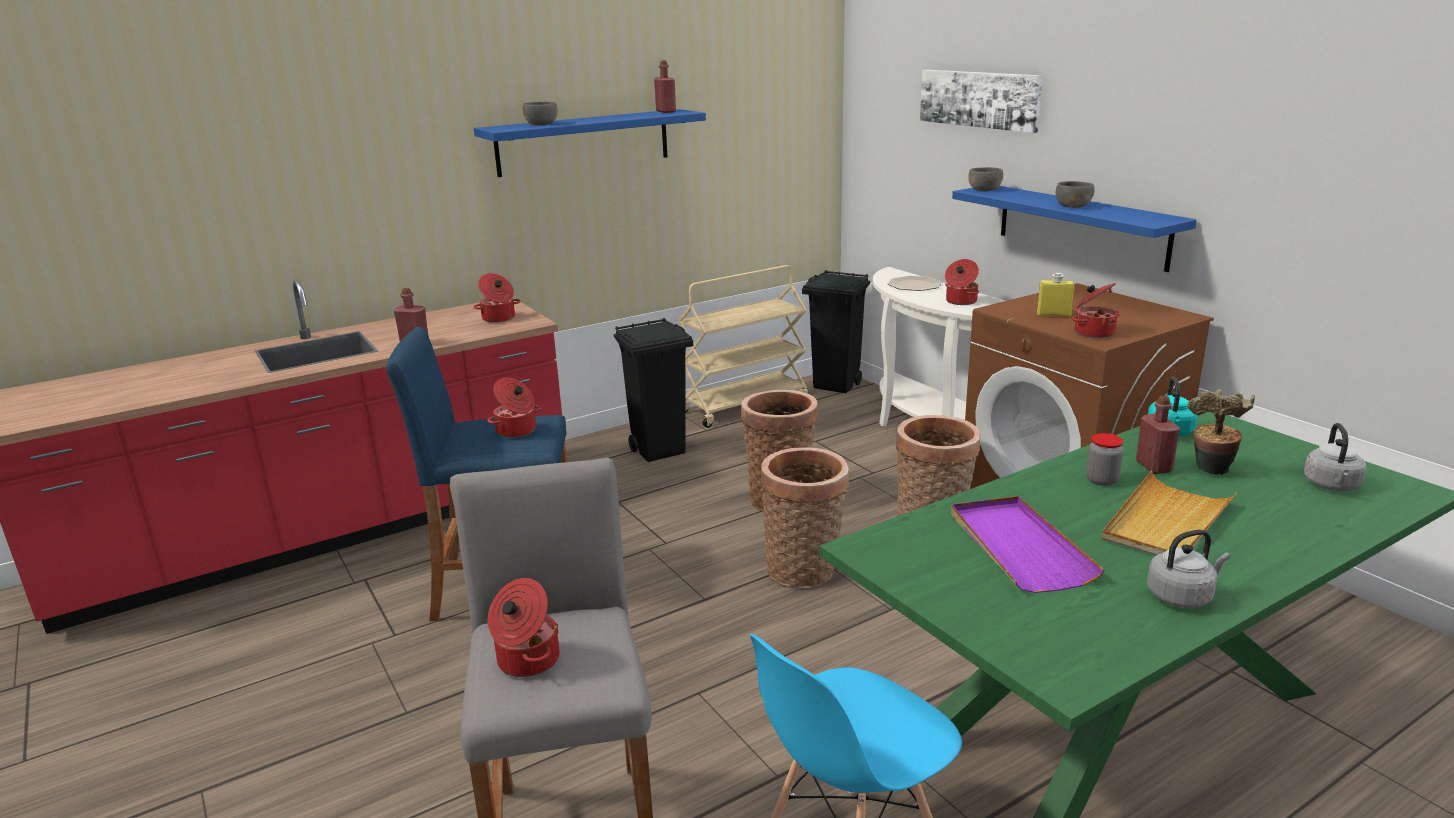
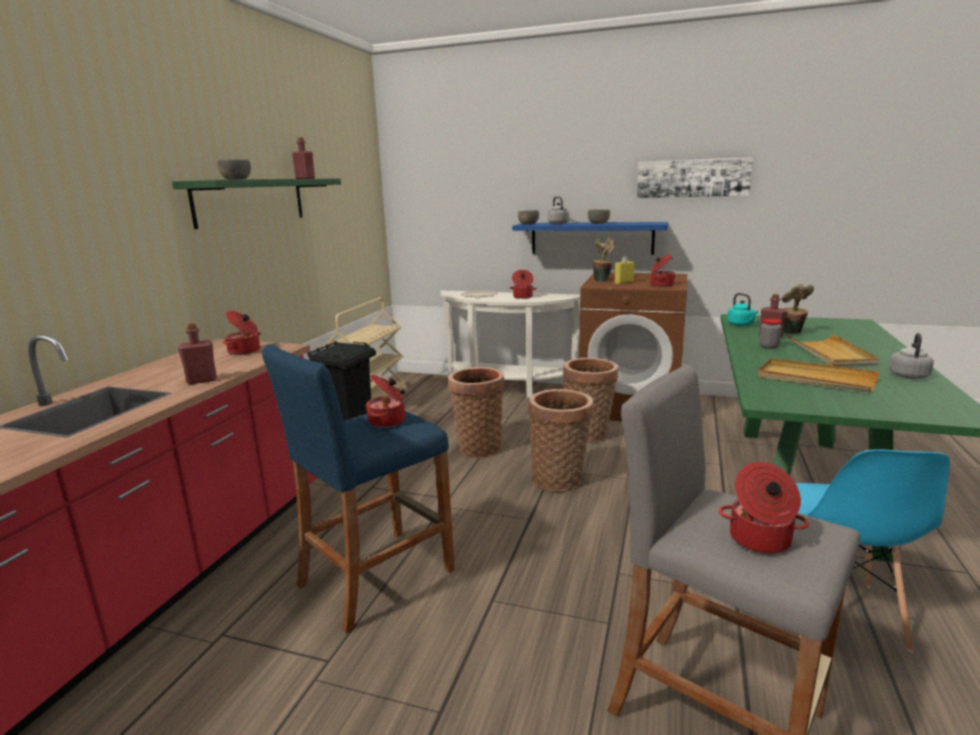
camera: 40 degrees left, 5 degrees down
(584, 142) = (251, 201): blue shelf -> green shelf
(836, 386) = (412, 380): black trash can -> none
(979, 99) = (505, 170): picture -> picture (692, 178)
(1018, 547) = (815, 379): purple tray -> beige tray
(1037, 303) = (603, 280): none -> potted plant
(1331, 486) = (836, 327): grey kettle -> grey kettle (559, 224)

